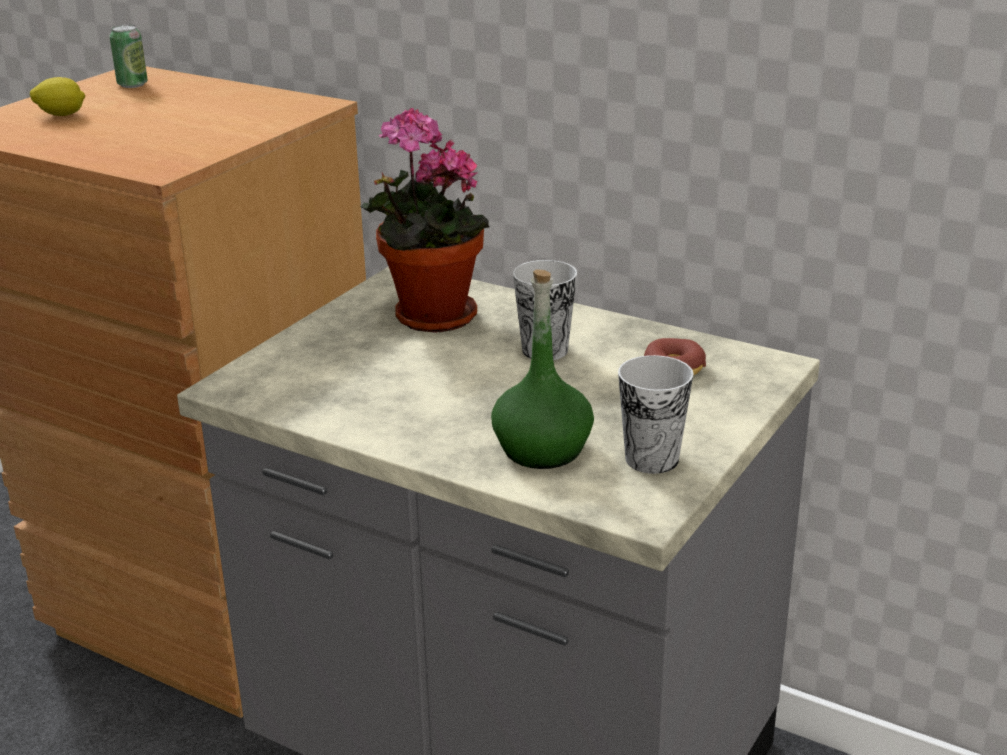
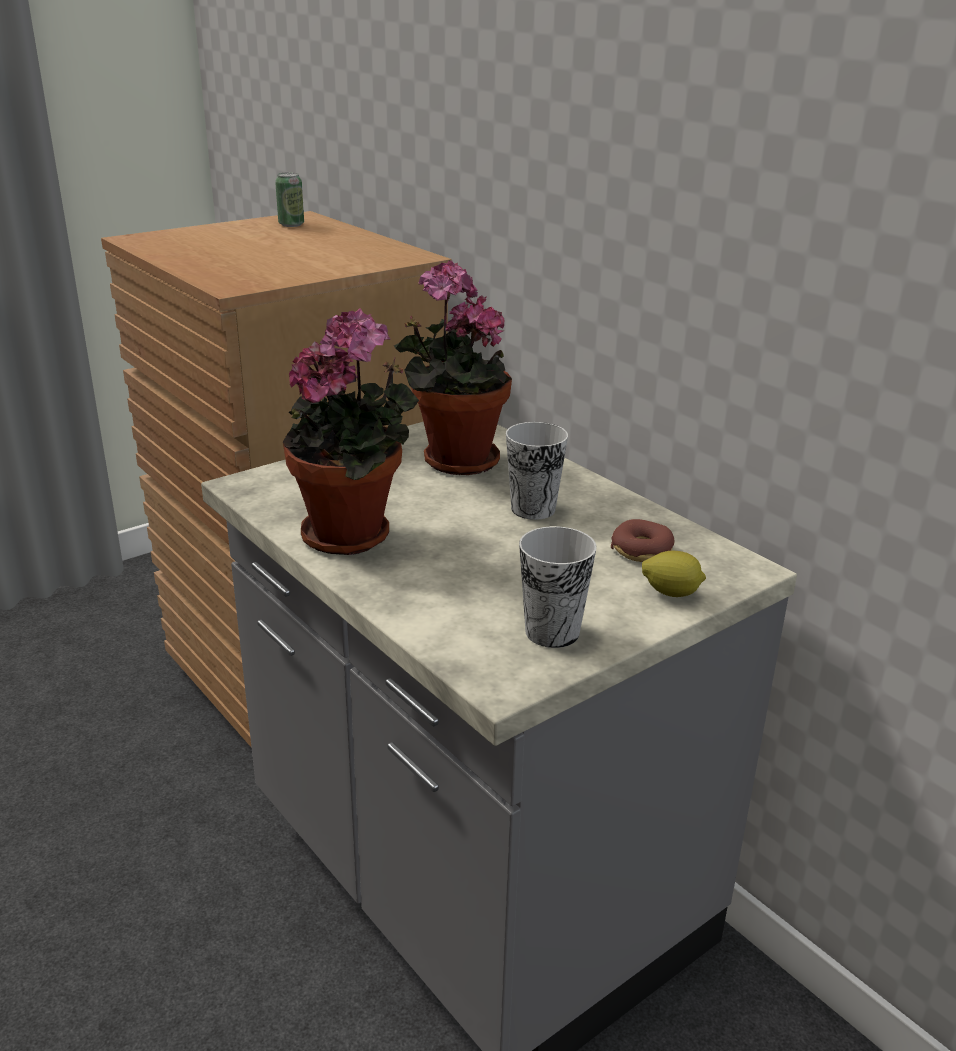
camera: 20 degrees right, 0 degrees up
(61, 115) = (212, 239): lemon -> lemon (671, 593)
(391, 412) = (354, 535): none -> potted plant
(542, 449) = (458, 598): green bottle -> none

